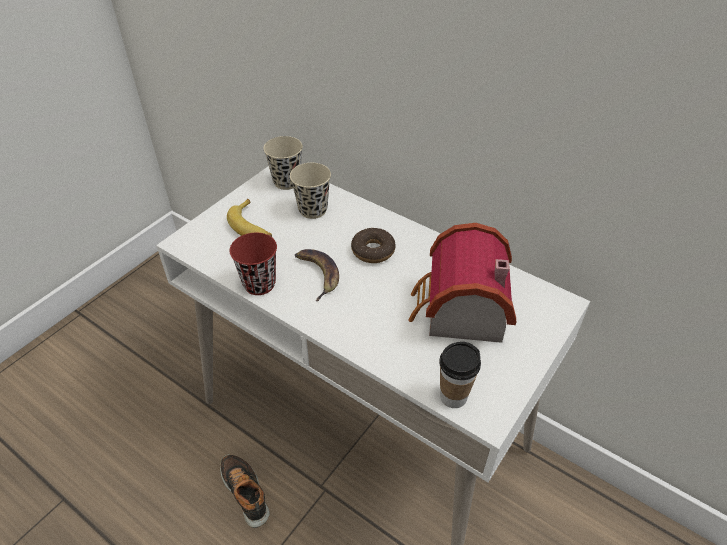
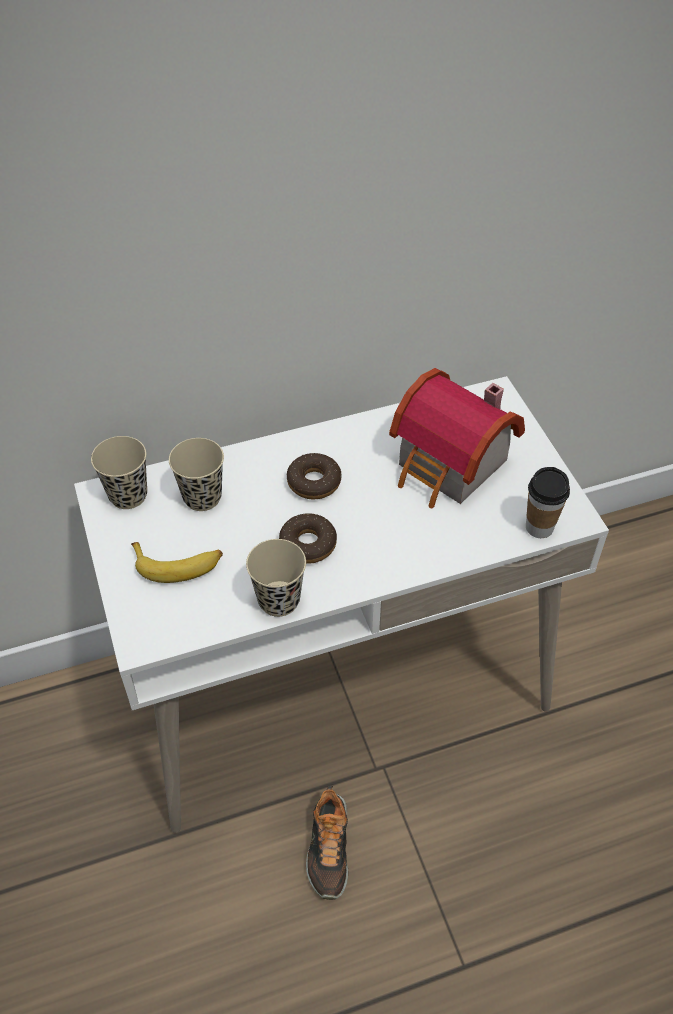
camera: 55 degrees left, 5 degrees up
(246, 491) = (328, 848): shoe -> shoe turned 90 degrees counterclockwise
(259, 284) = (279, 600): red cup -> beige cup
(317, 274) = (308, 544): banana -> donut

